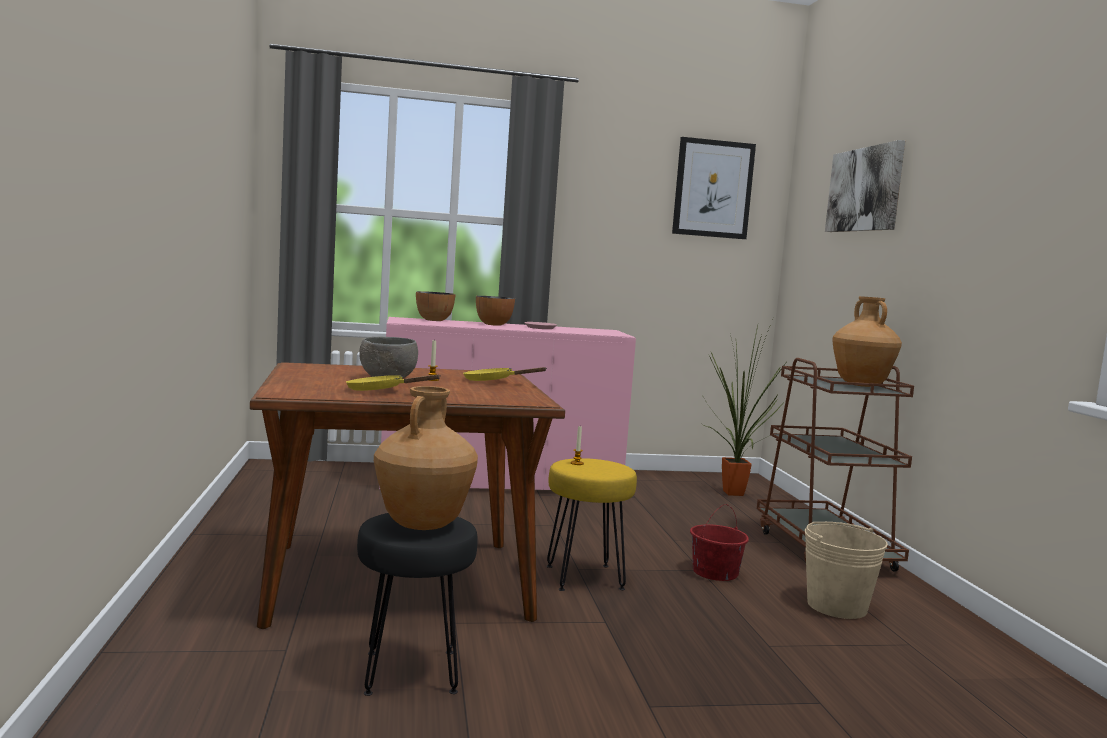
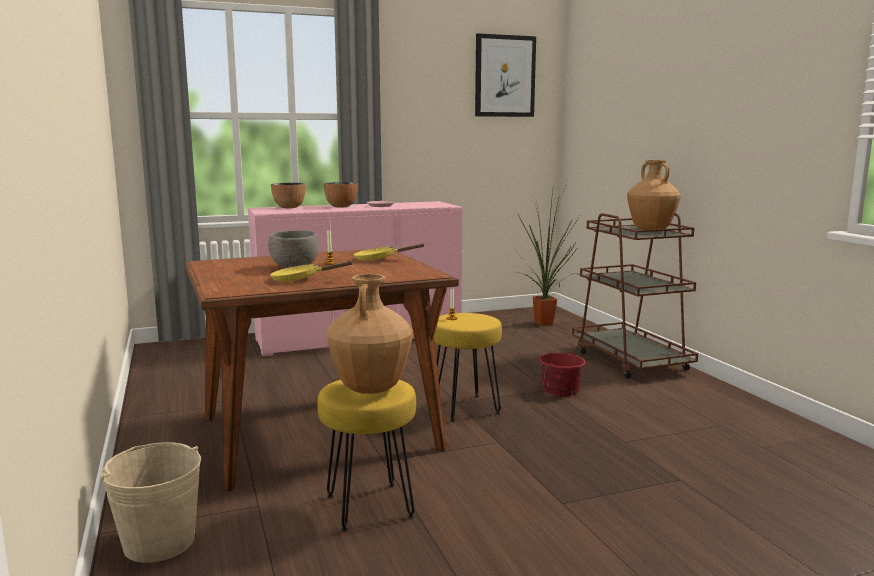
camera: 10 degrees left, 5 degrees up
(410, 672) = (368, 507): black stool -> yellow stool
(836, 606) = (658, 404): beige bucket -> beige bucket (159, 542)
(865, 189) = (635, 72): picture -> none

